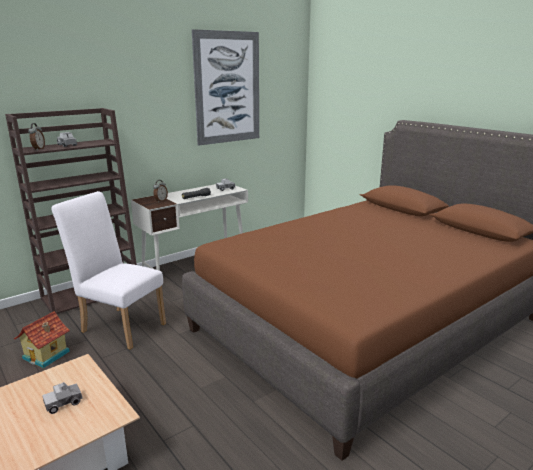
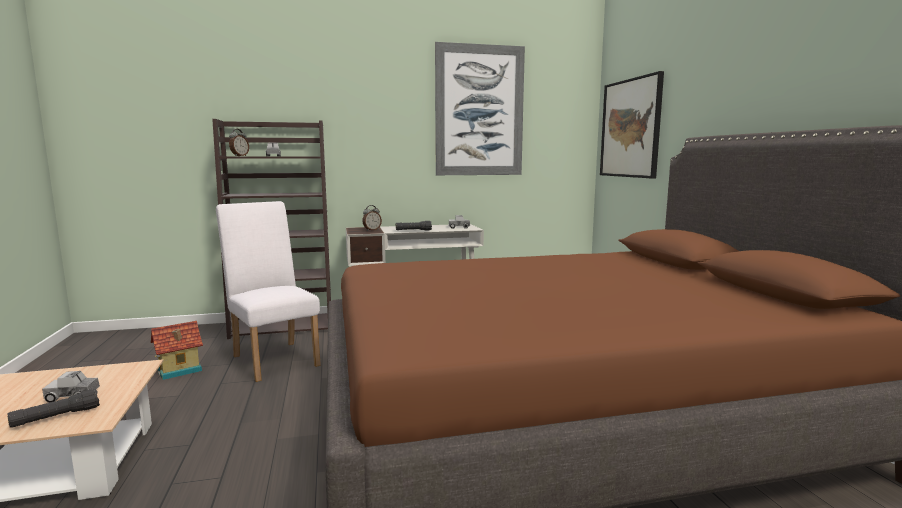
camera: 25 degrees right, 10 degrees down
(80, 422) = (56, 417): none -> black flashlight
(341, 102) = (630, 128): none -> picture

